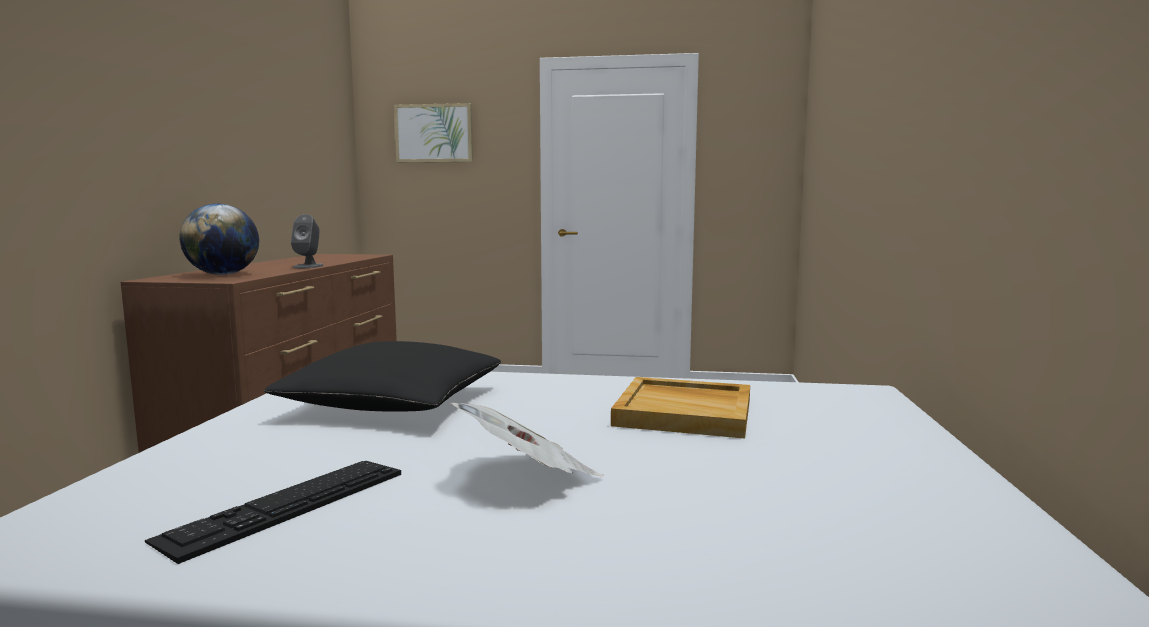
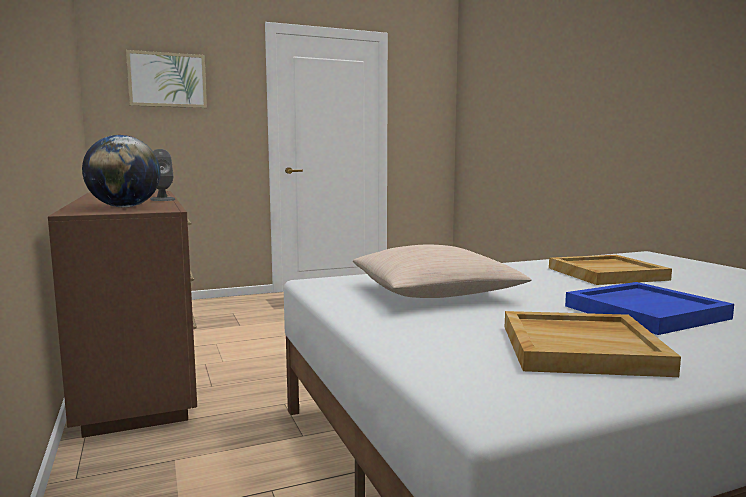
camera: 30 degrees left, 0 degrees up
(287, 504) = (581, 348): keyboard -> beige tray
(394, 403) = (434, 293): black pillow -> beige pillow
(529, 477) = (645, 312): newspaper -> blue tray

